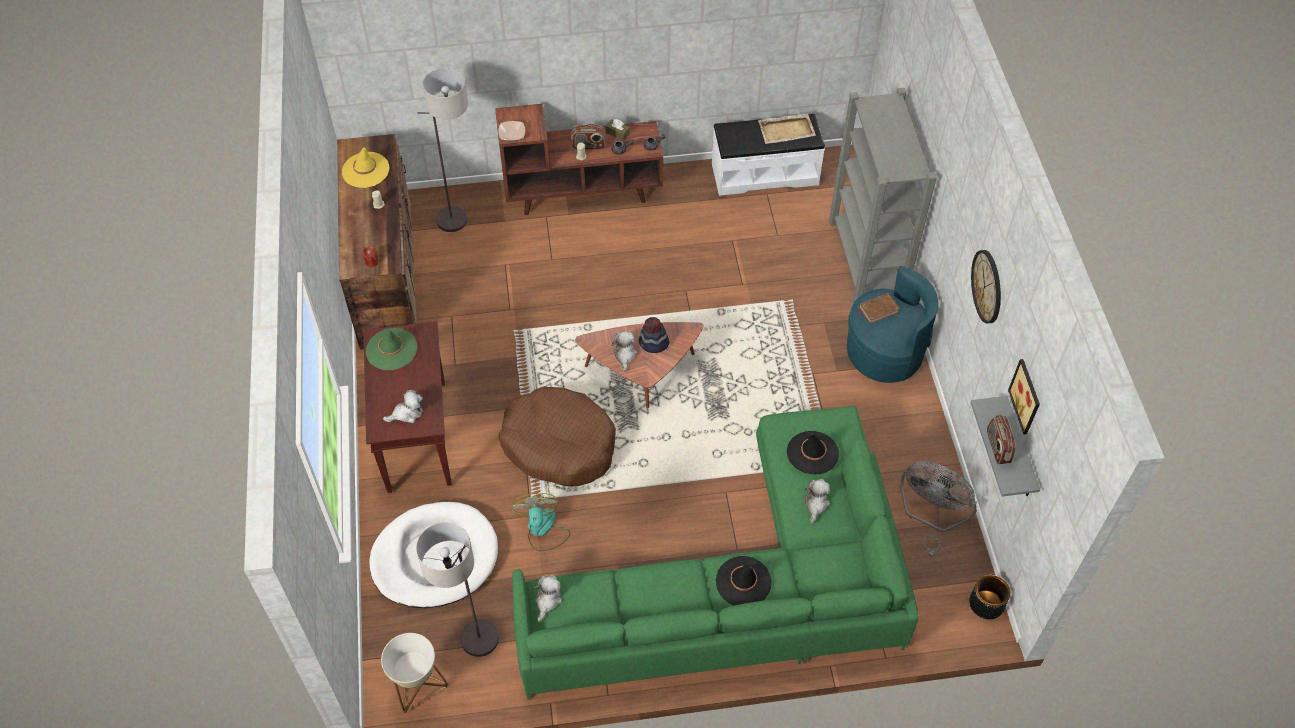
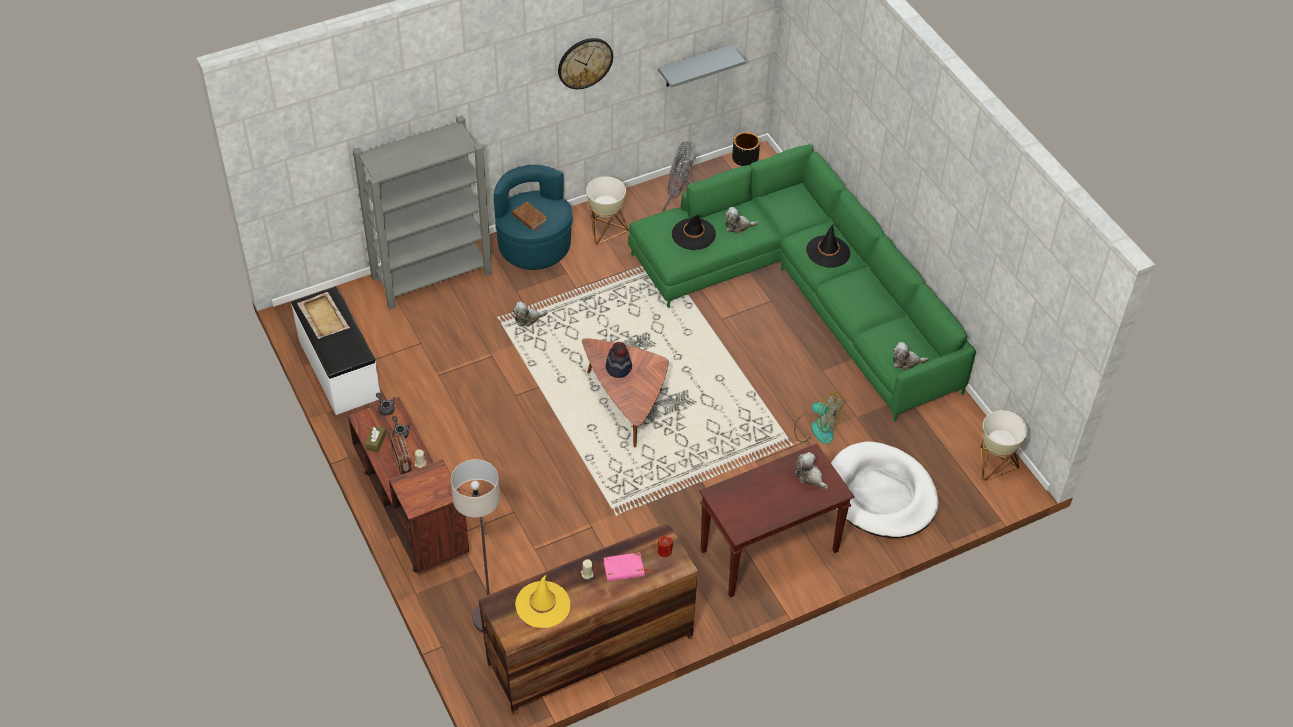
camera: 110 degrees left, 5 degrees down
(369, 230) = (624, 569): none -> pink book
(391, 349) = (747, 514): green hat -> none
(474, 649) = (943, 441): grey floor lamp -> none
(512, 135) = (445, 491): bowl -> none
(543, 529) = (816, 428): fan -> fan turned 120 degrees counterclockwise
(559, 445) = (728, 441): brown dog bed -> none
(624, 355) = (641, 384): plush toy -> plush toy (528, 319)
(893, 423) = (606, 230): none -> planter
(998, 447) = (707, 67): radio -> none
(1027, 396) = (681, 33): picture -> none

